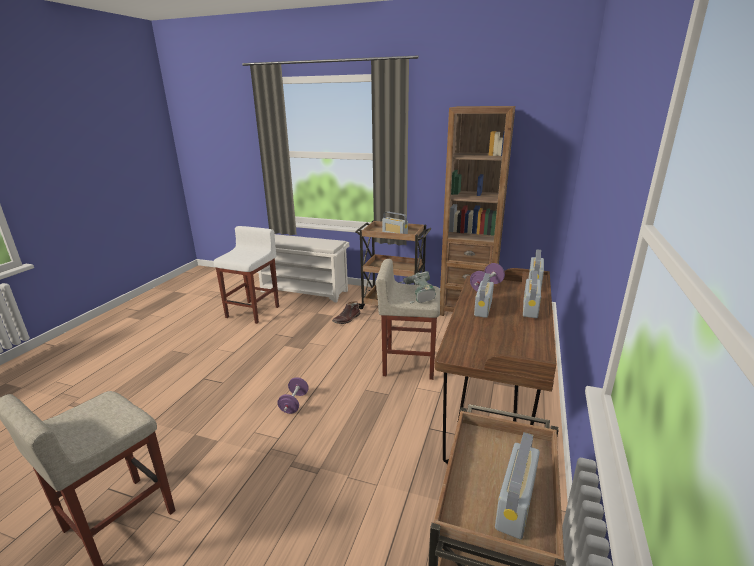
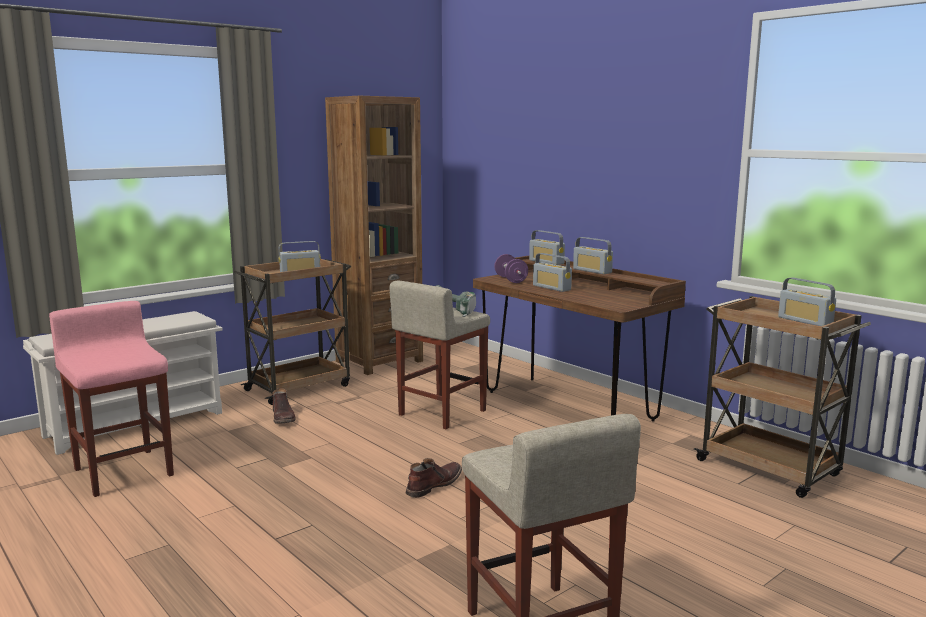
camera: 60 degrees left, 10 degrees down
(253, 311) = (123, 471): white stool -> pink stool
(294, 403) = (433, 485): purple dumbbell -> brown boot

